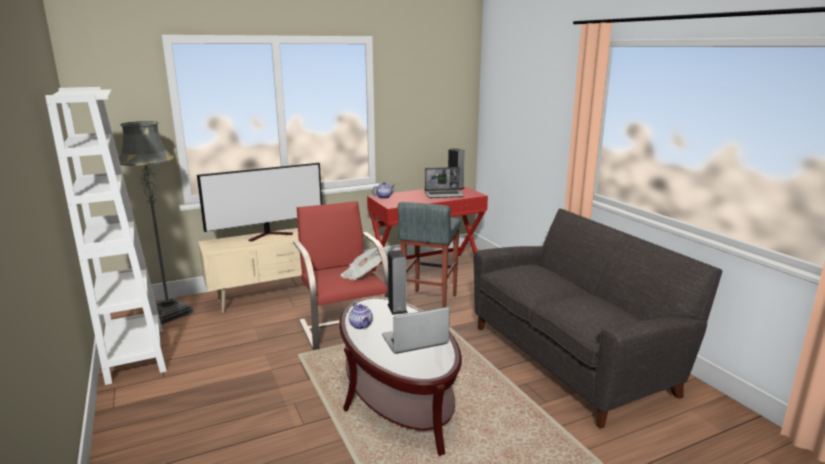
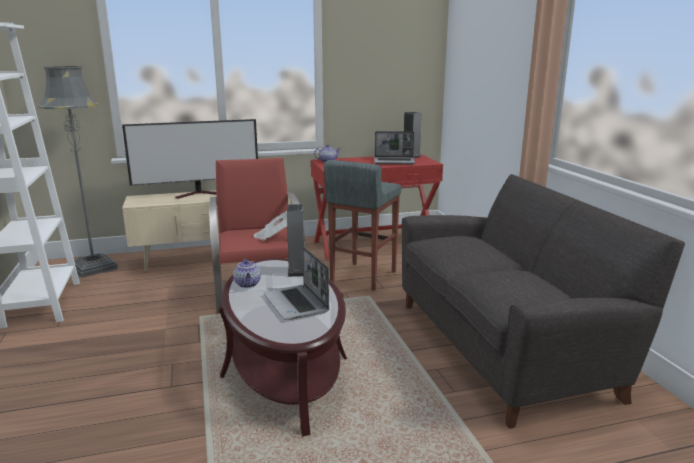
camera: 10 degrees right, 0 degrees up
(414, 341) = (297, 304): laptop -> laptop turned 105 degrees counterclockwise

